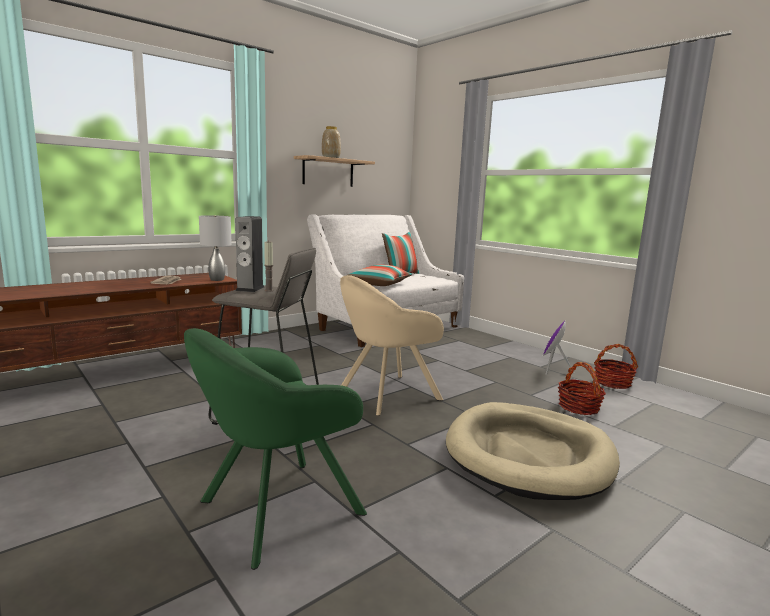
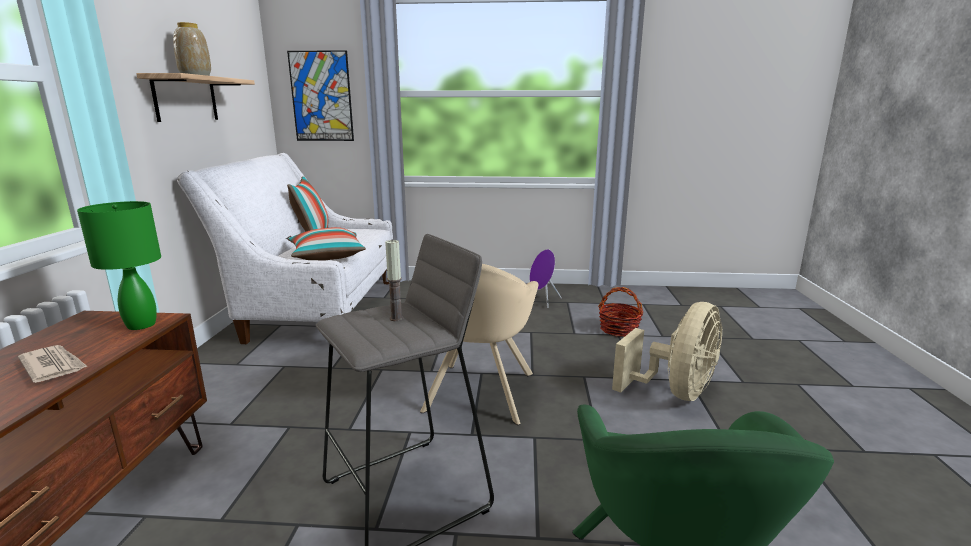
camera: 45 degrees left, 5 degrees up
(217, 279) = (140, 325): grey table lamp -> green table lamp
(250, 289) = (365, 325): speaker -> none
(438, 175) = (321, 96): none -> picture
(529, 455) = (675, 392): beige dog bed -> beige fan
(612, 383) = (595, 296): basket -> none

